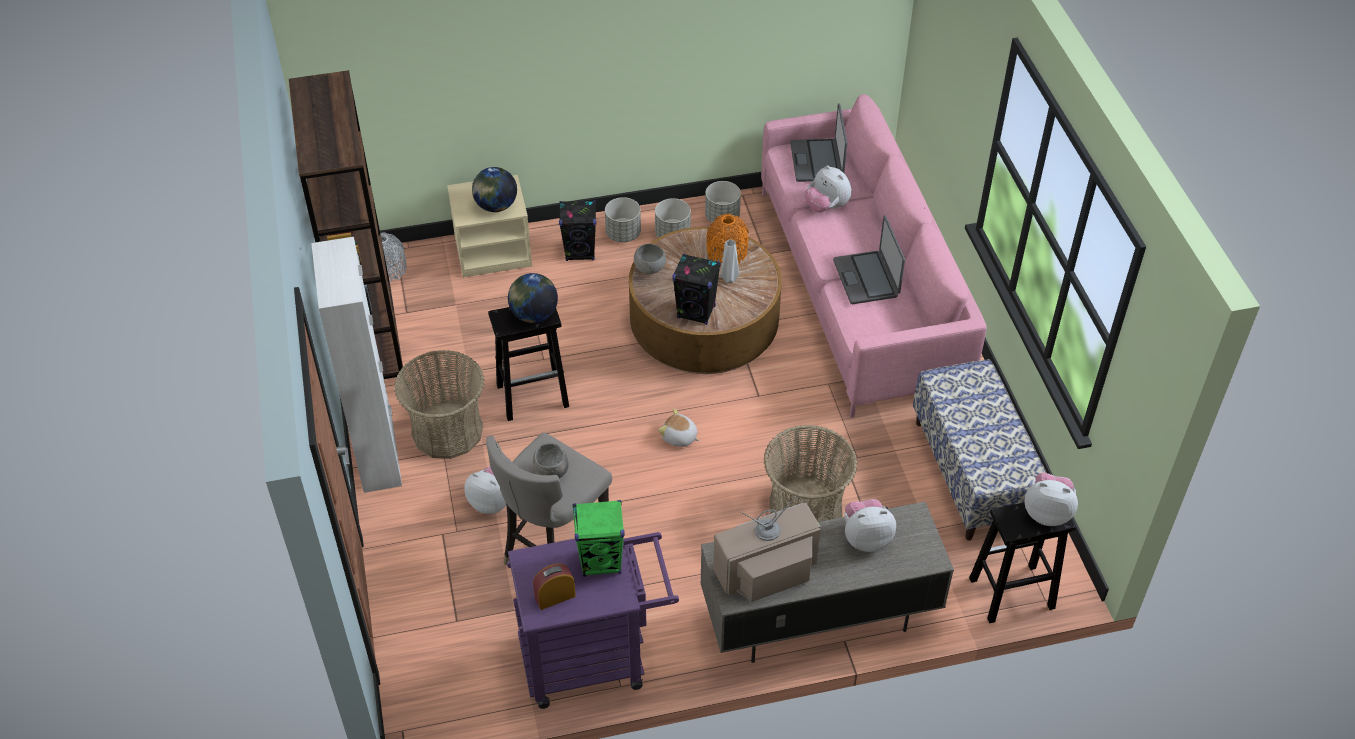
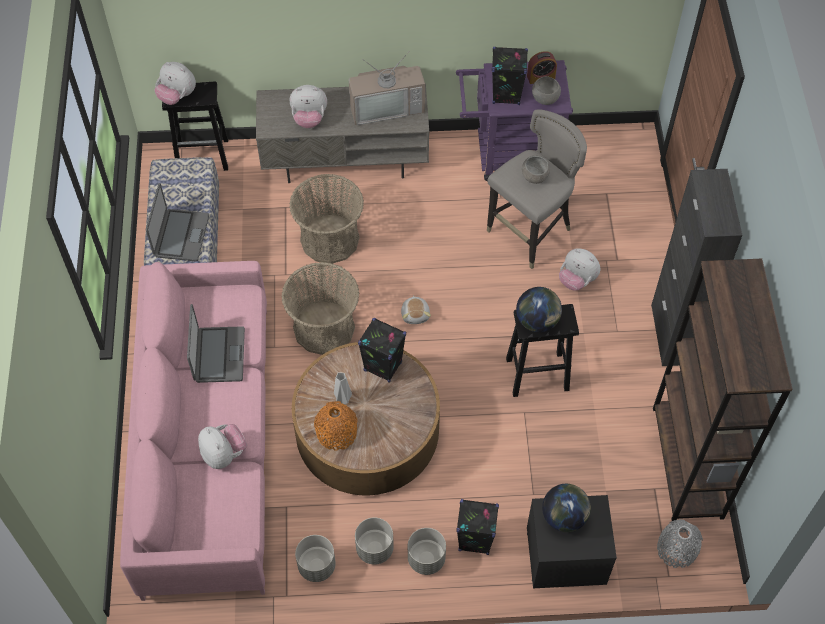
camera: 170 degrees left, 10 degrees up
(378, 457) = (672, 334): white cabinet -> black cabinet
(447, 431) = (613, 350): basket -> basket (324, 328)
(493, 251) = (565, 557): beige nightstand -> black nightstand
(601, 561) = (506, 95): green speaker -> black speaker
(650, 268) = (416, 425): grey bowl -> grey bowl (545, 99)
(679, 437) = (415, 314): plush toy -> plush toy turned 45 degrees clockwise
(817, 161) = (212, 515): laptop -> laptop (180, 236)

